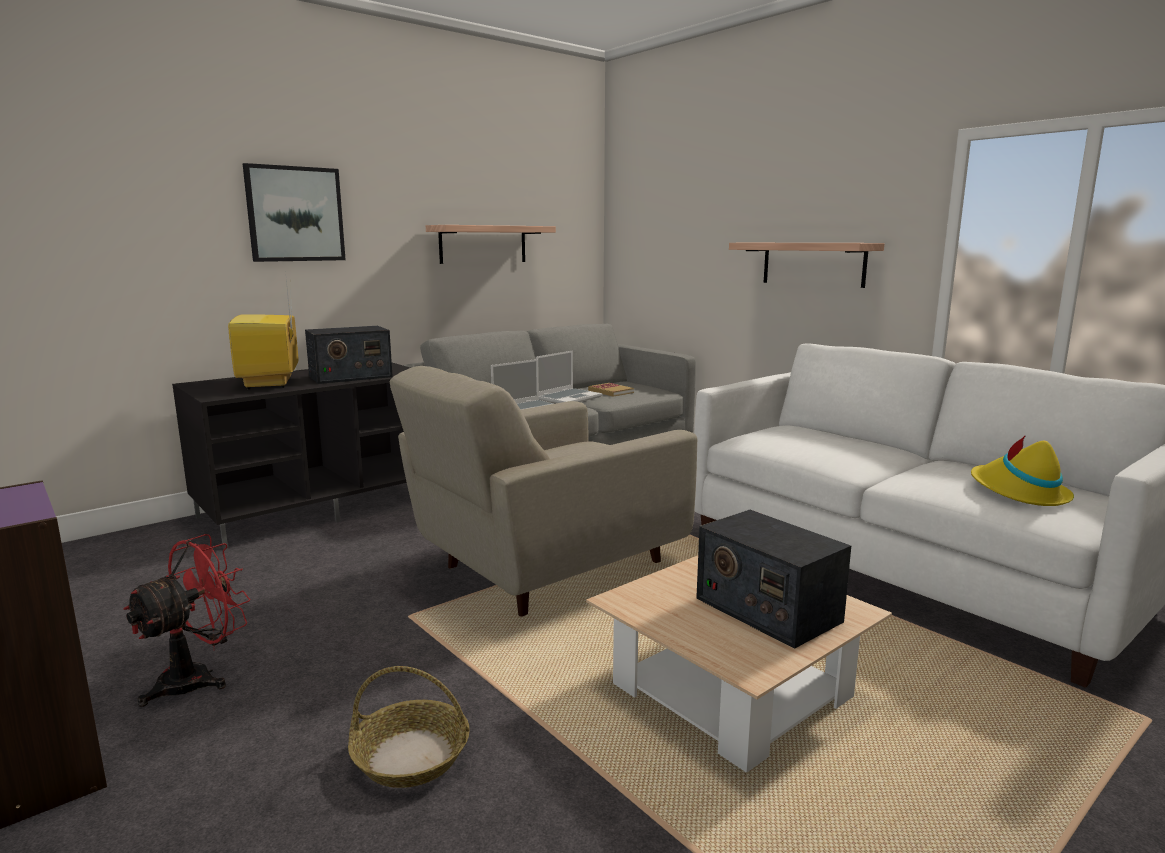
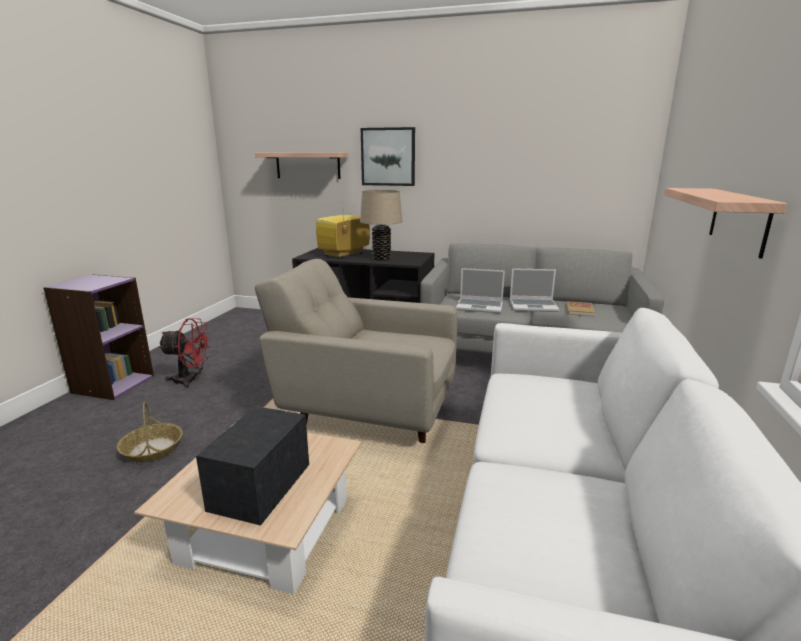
camera: 55 degrees right, 5 degrees up
(350, 376) = (381, 259): radio -> beige table lamp
(483, 244) = (522, 177): shelf -> shelf (308, 165)
(1018, 492) = (539, 552): yellow hat -> none

